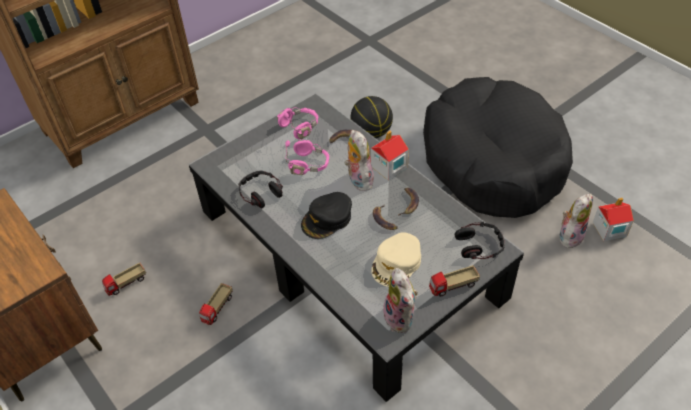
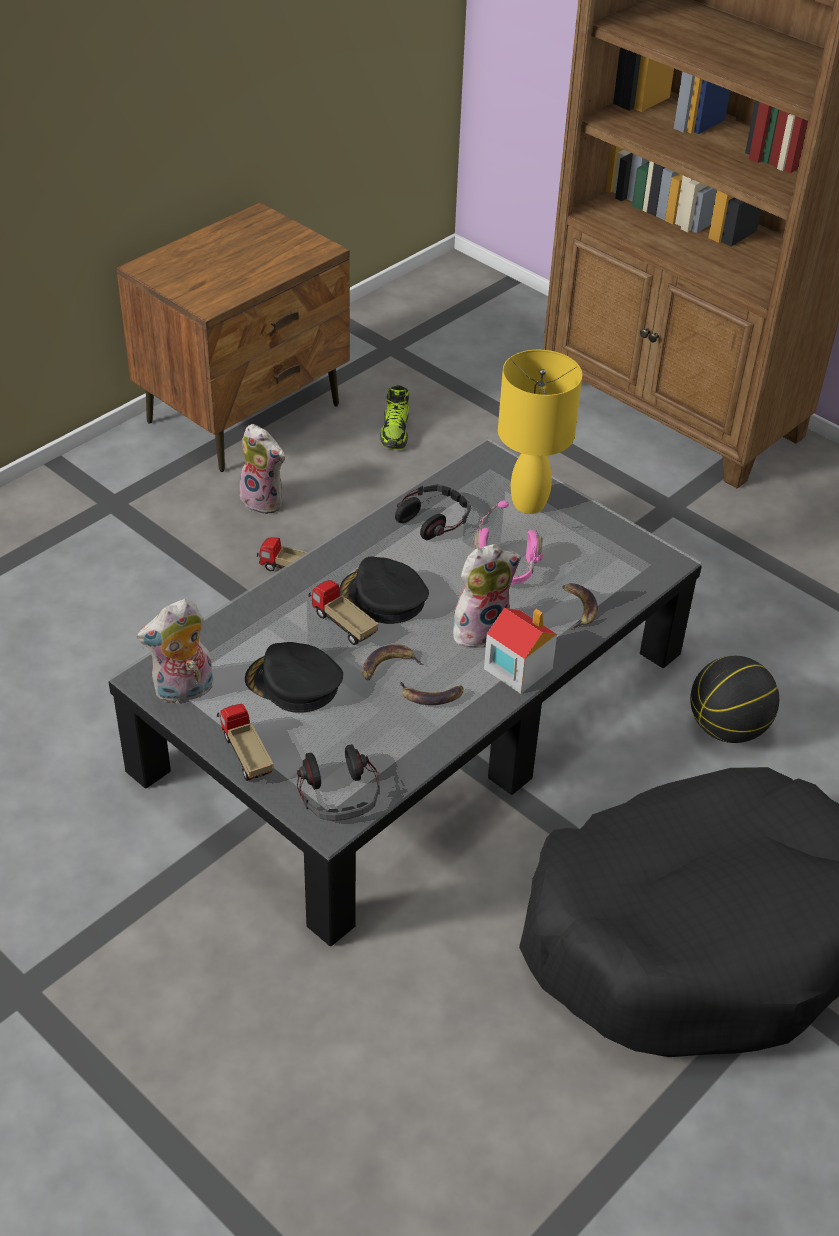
camera: 80 degrees right, 5 degrees down
(94, 246) = (395, 432): none -> shoe
(126, 284) = (330, 474): toy truck -> toy truck (342, 625)
(256, 150) = (530, 504): none -> yellow table lamp
(300, 127) = (598, 550): pink headphones -> none
(397, 263) = (293, 684): beige cap -> black cap
(570, 235) = (500, 1064): plush toy -> plush toy (265, 501)
(609, 229) = (529, 1145): toy house -> none

